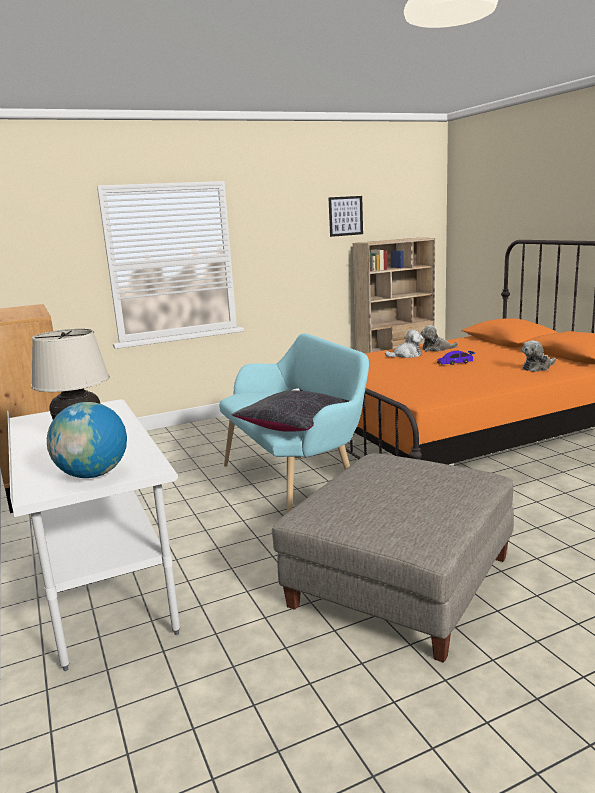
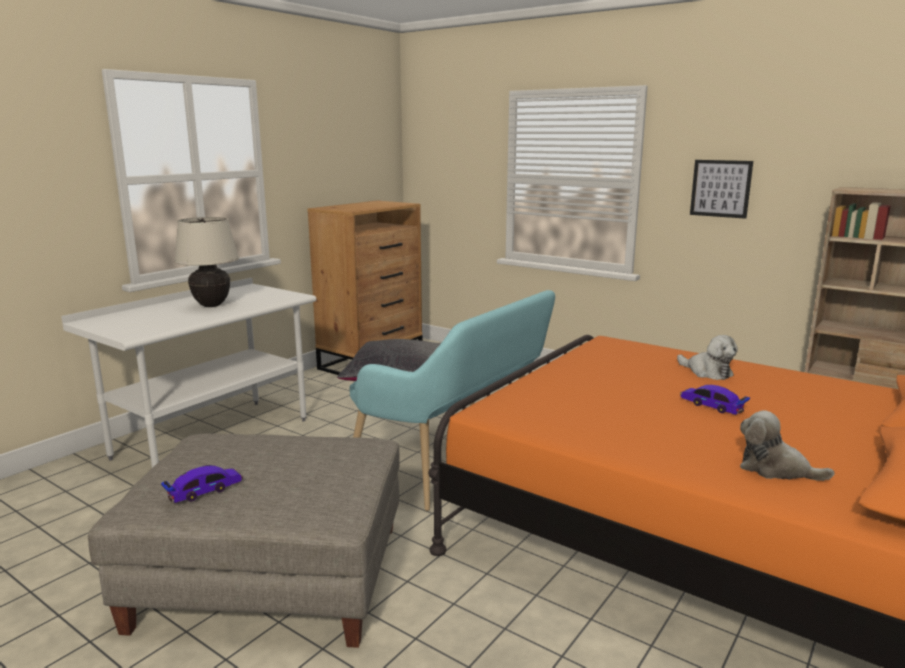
camera: 60 degrees right, 0 degrees up
(93, 475) = (119, 326): globe -> none
(345, 216) = (839, 142): picture -> picture (720, 188)
(425, 512) = (204, 491): none -> toy car
(436, 349) = (778, 384): plush toy -> none

